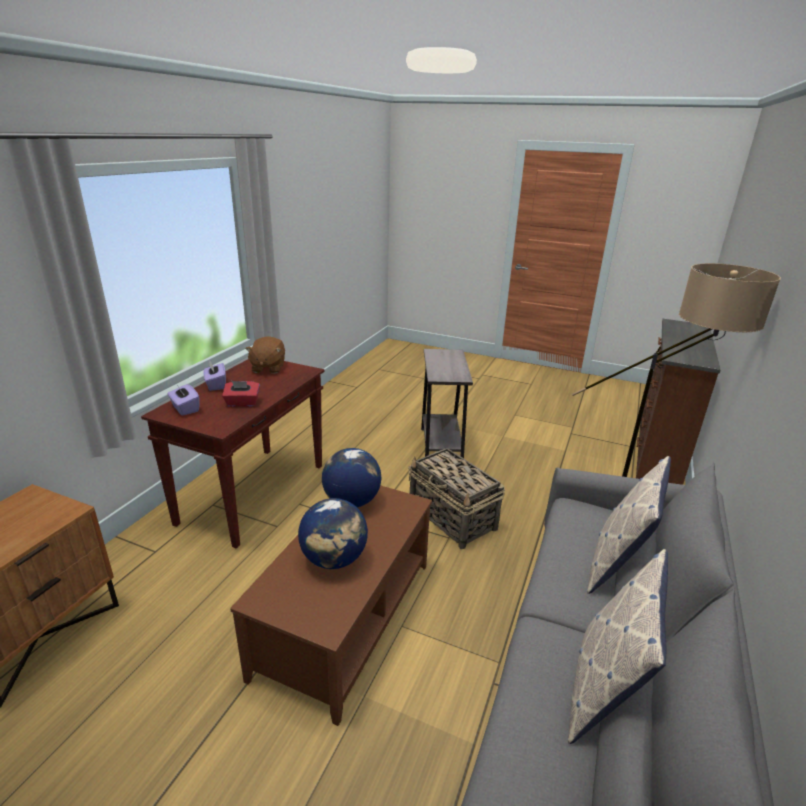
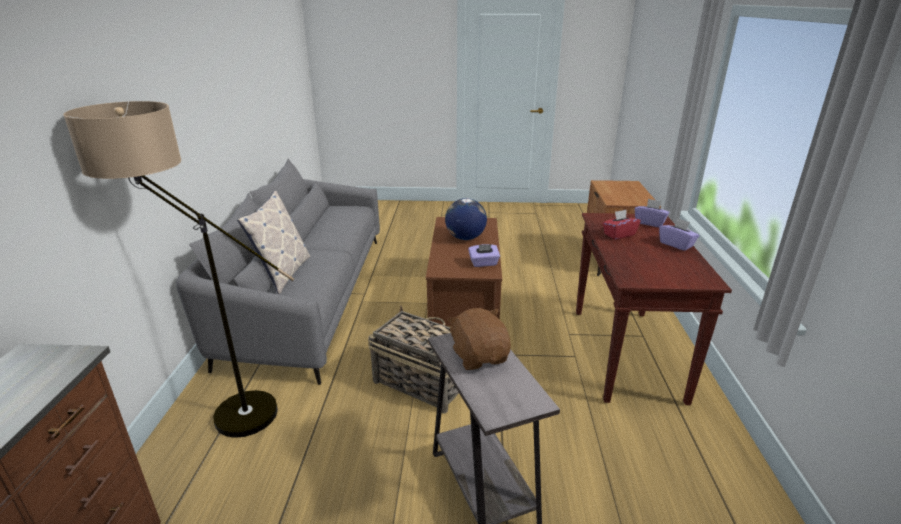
camera: 160 degrees right, 0 degrees up
(268, 368) = (675, 273): brown plush toy -> brown plush toy (479, 356)
(351, 501) = (484, 263): globe -> purple tissue box
(604, 689) = (312, 232): pillow -> none

